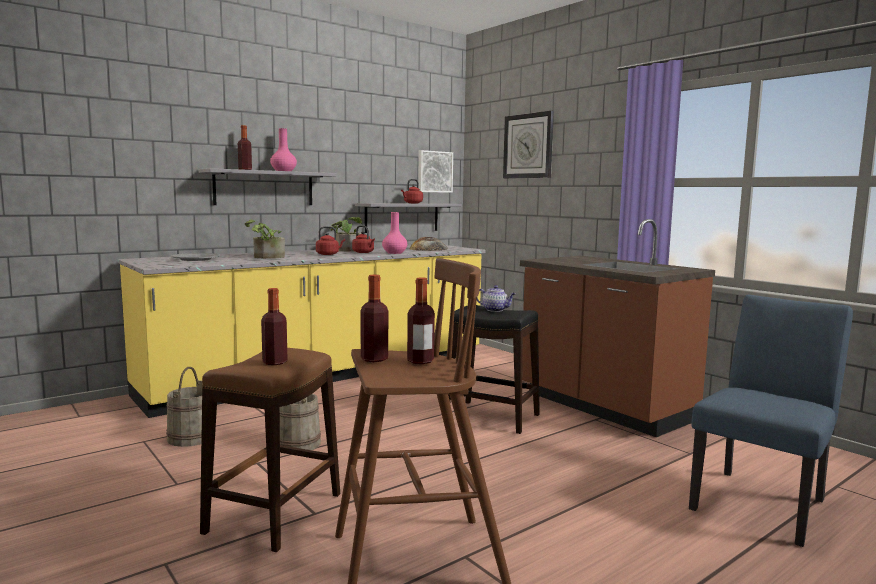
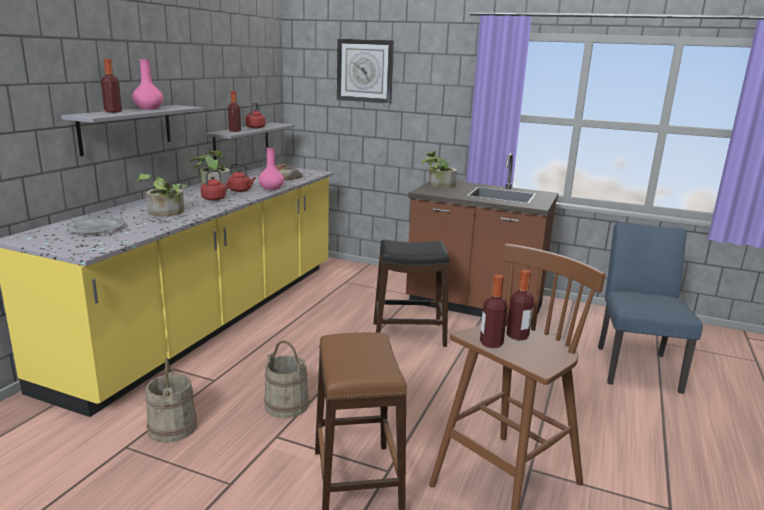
camera: 30 degrees left, 10 degrees up
(275, 362) = (367, 356): bottle -> bottle (235, 131)
(434, 172) = (263, 91): picture -> none
(495, 310) = (413, 245): teapot -> none
(569, 258) = (438, 185): none -> potted plant

